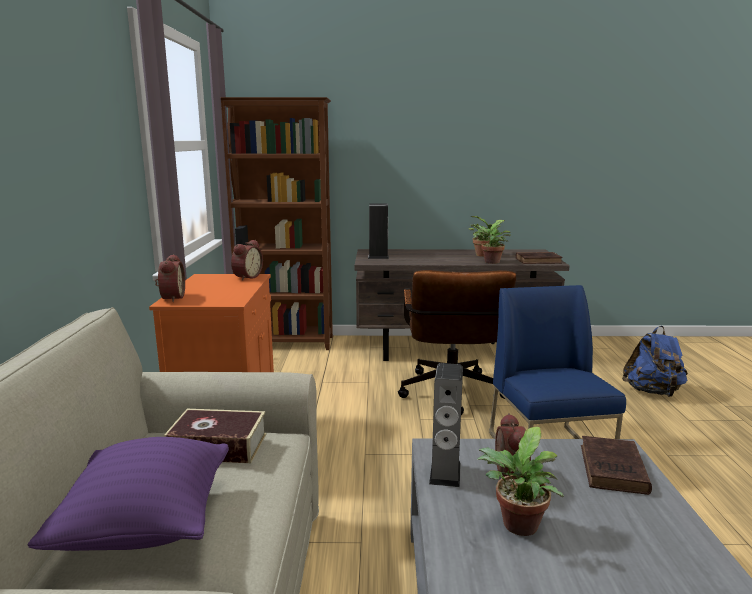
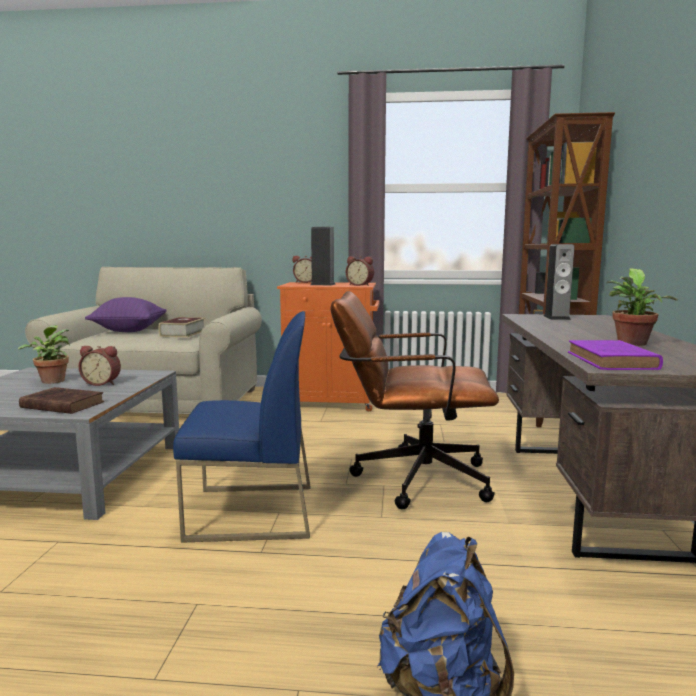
camera: 95 degrees right, 5 degrees down
(445, 473) = (124, 373): speaker -> speaker (323, 284)
(490, 262) = (566, 342): potted plant -> none
(539, 261) = (612, 361): brown book -> purple book

